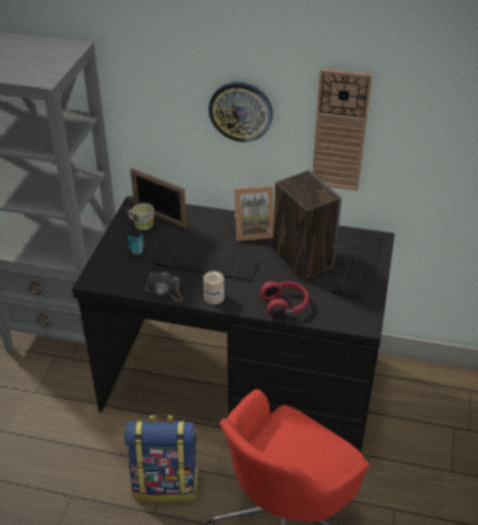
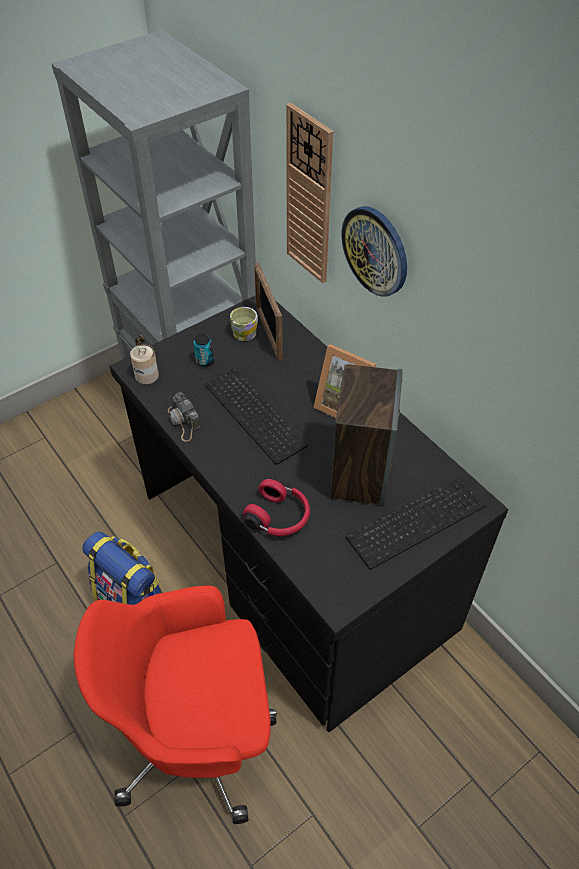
camera: 40 degrees right, 10 degrees up
(214, 297) = (219, 459): can -> can (146, 375)
(340, 131) = (475, 339): wall clock -> wall clock (309, 197)

